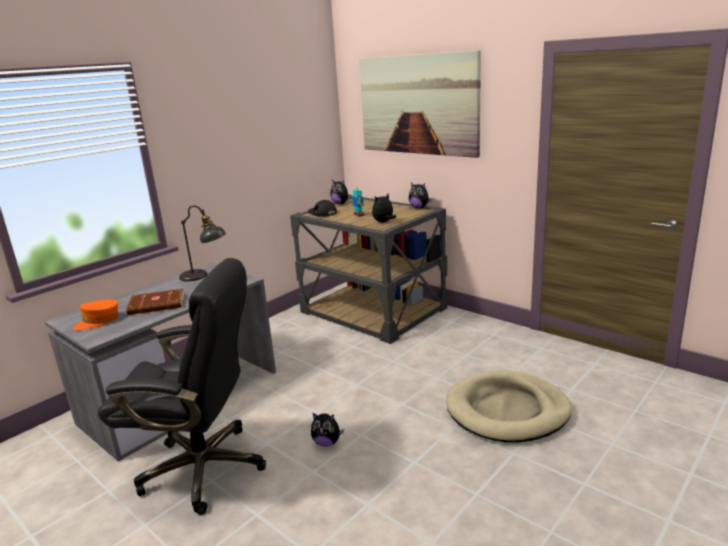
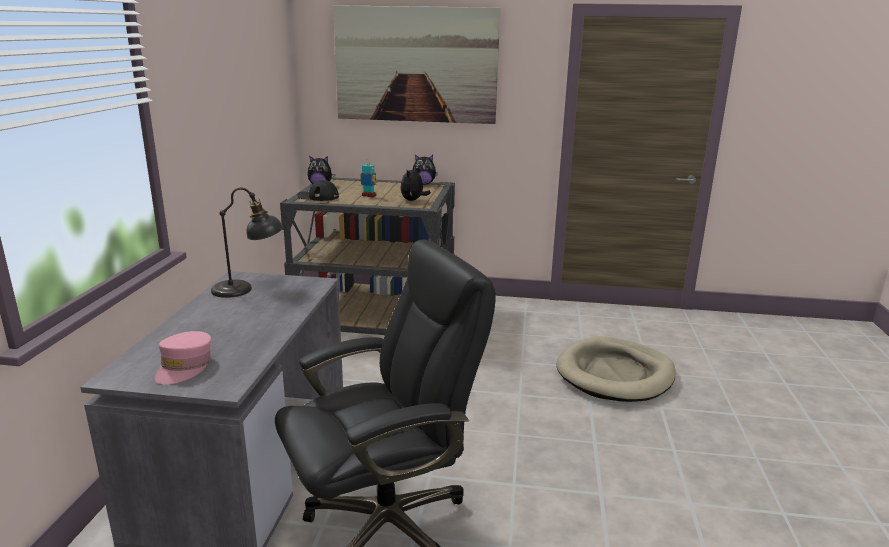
camera: 35 degrees left, 0 degrees up
(98, 321) = (184, 366): orange cap -> pink cap
(157, 305) = (243, 330): brown book -> none
(327, 443) = (493, 453): plush toy -> none

